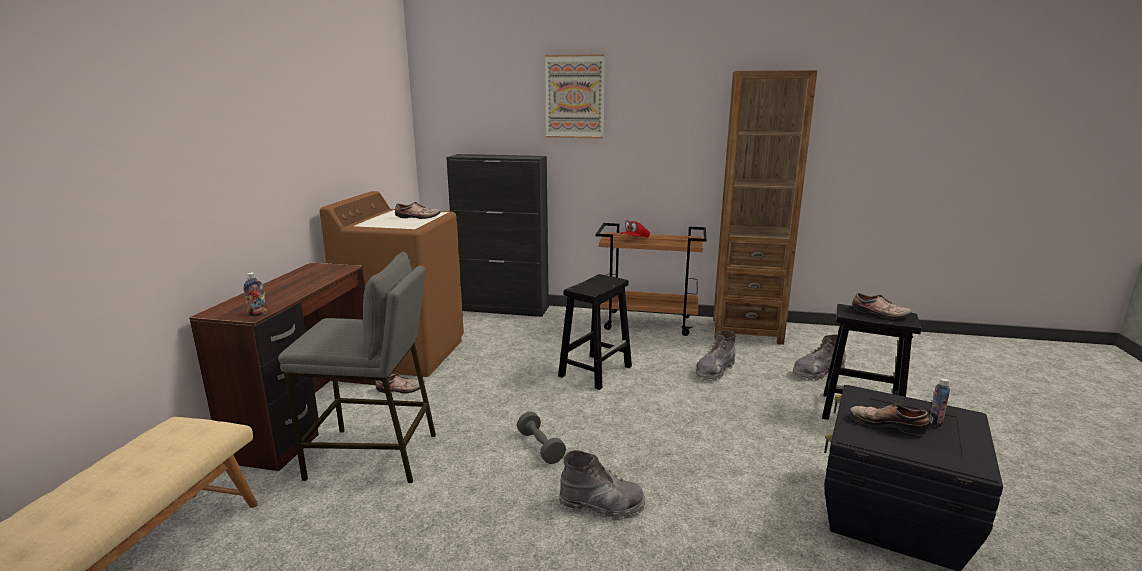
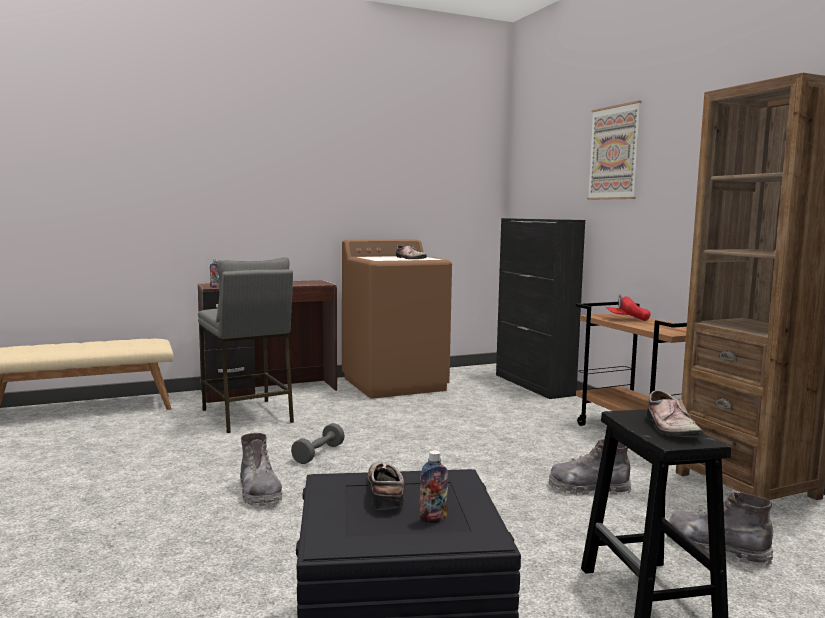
camera: 55 degrees right, 10 degrees down
(400, 390) = (340, 398): shoe -> none
(596, 371) = (481, 441): black stool -> none

